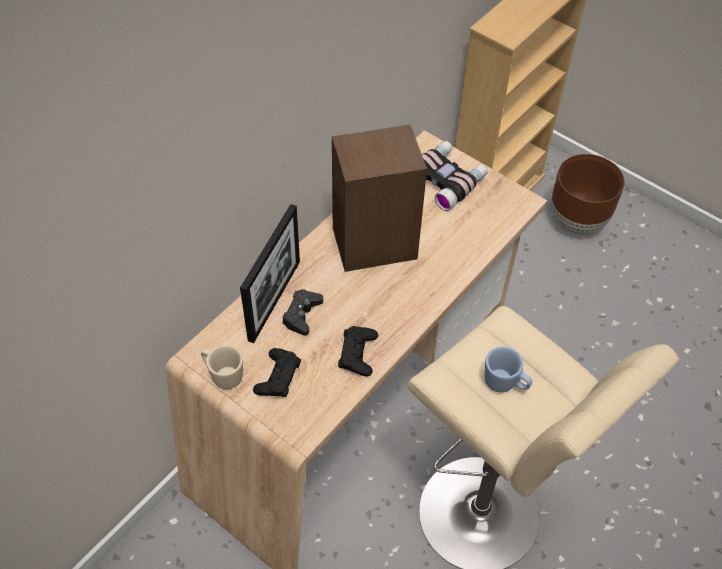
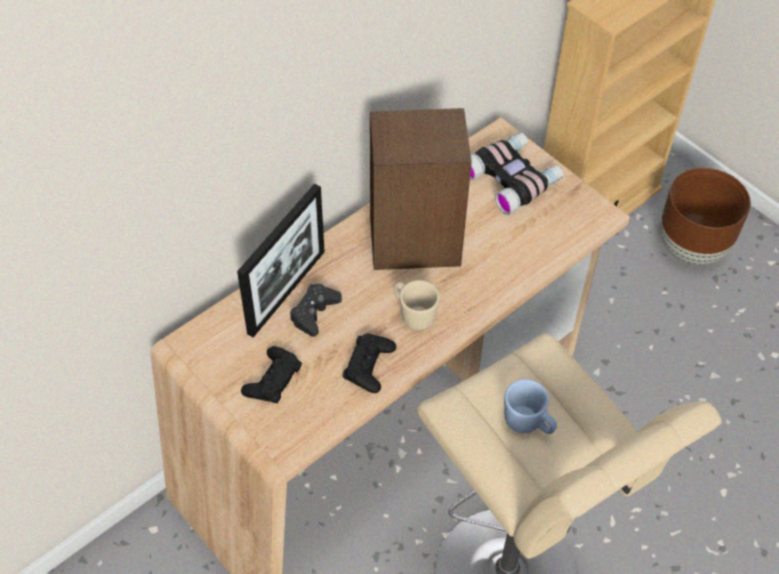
camera: 10 degrees right, 0 degrees up
(223, 375) = (211, 368): beige mug -> beige mug (413, 314)

